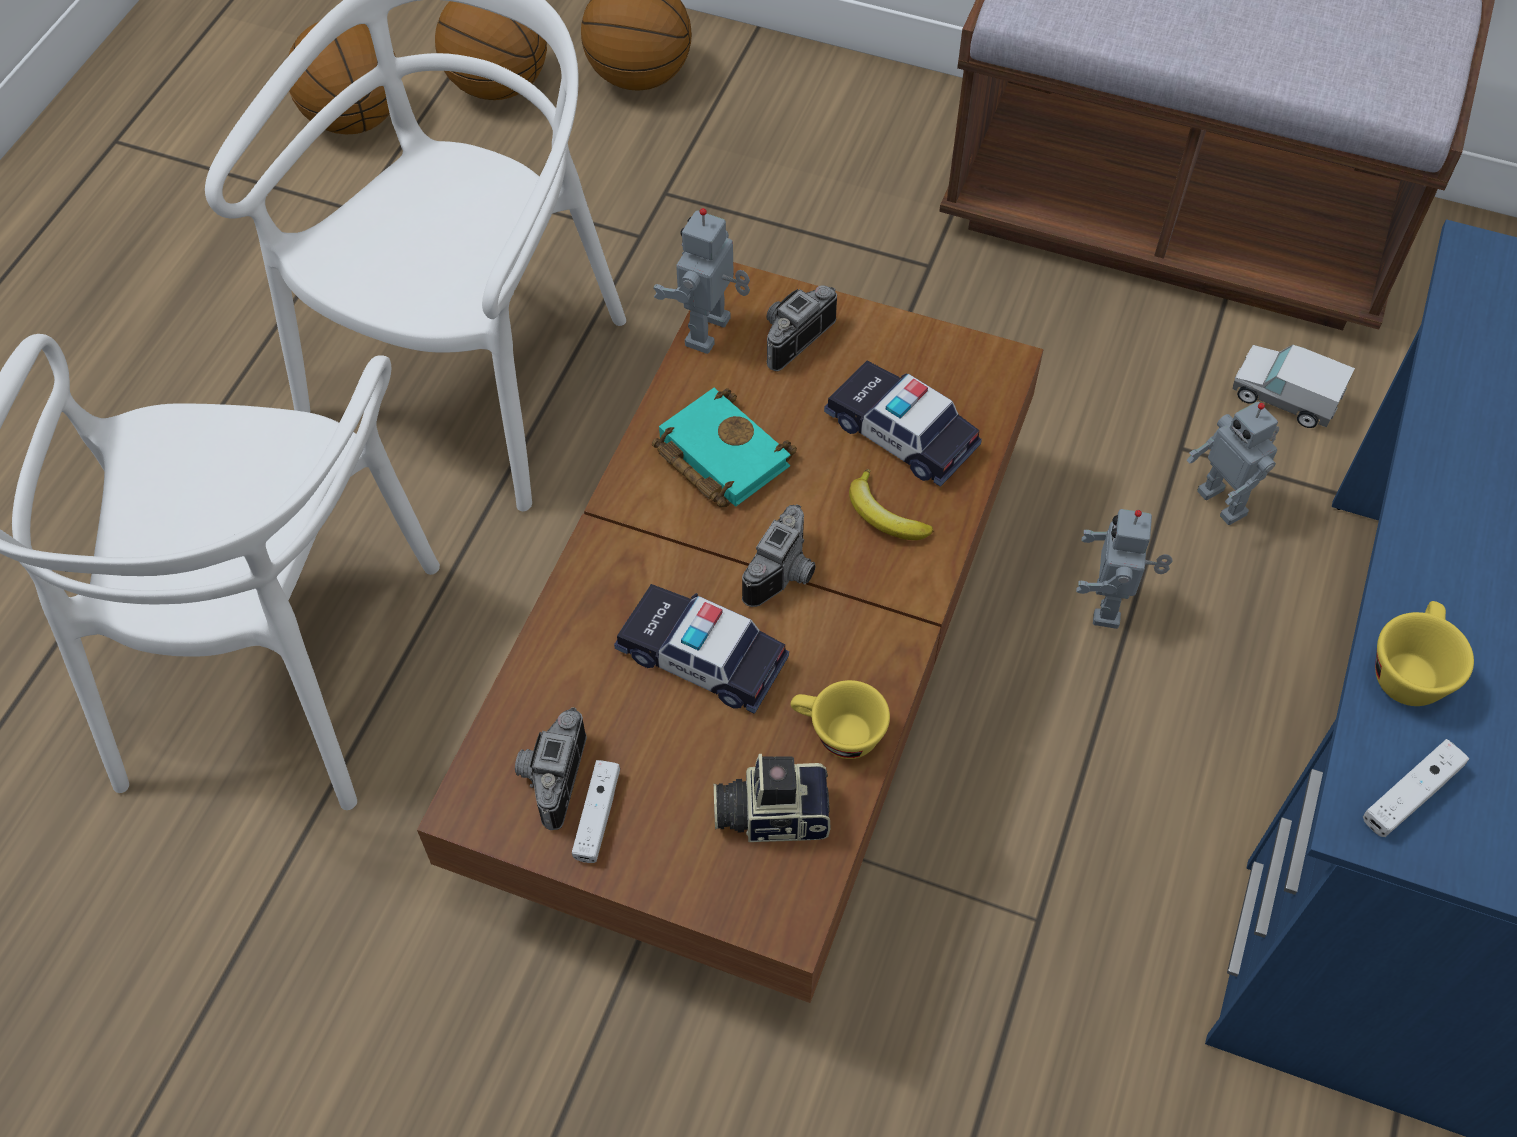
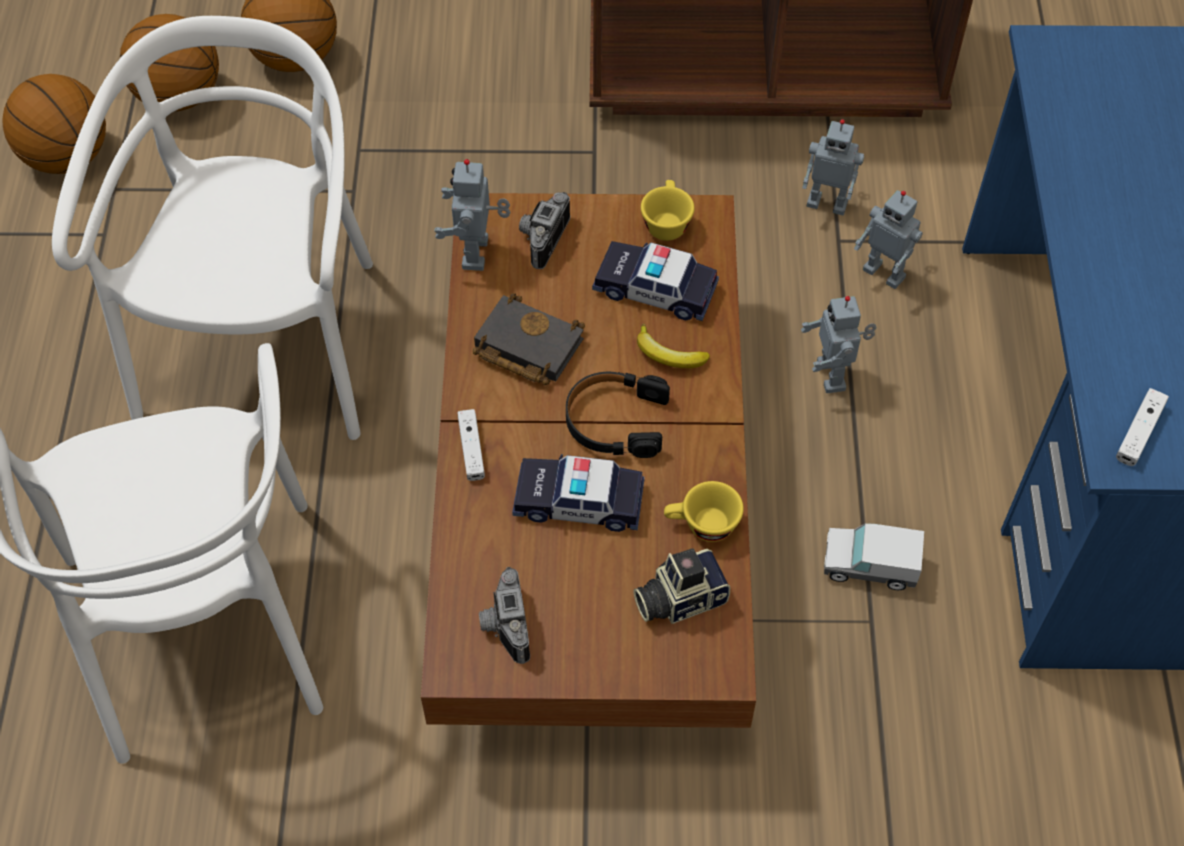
camera: 20 degrees left, 0 degrees up
(597, 816) = (552, 642): white game controller -> white game controller (471, 449)
(718, 455) = (524, 346): turquoise book -> black book
(786, 575) = (615, 421): camera -> black headphones
(1185, 400) = (827, 203): none -> toy robot
(1284, 398) = (899, 181): toy truck -> toy truck (869, 566)
(1408, 668) = (1106, 349): yellow cup -> yellow cup (665, 221)

